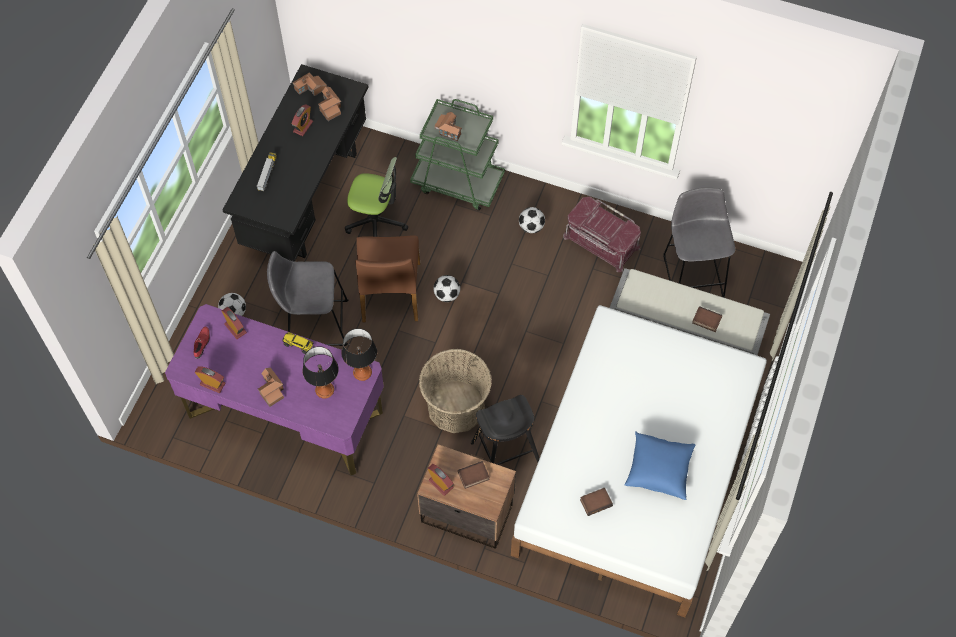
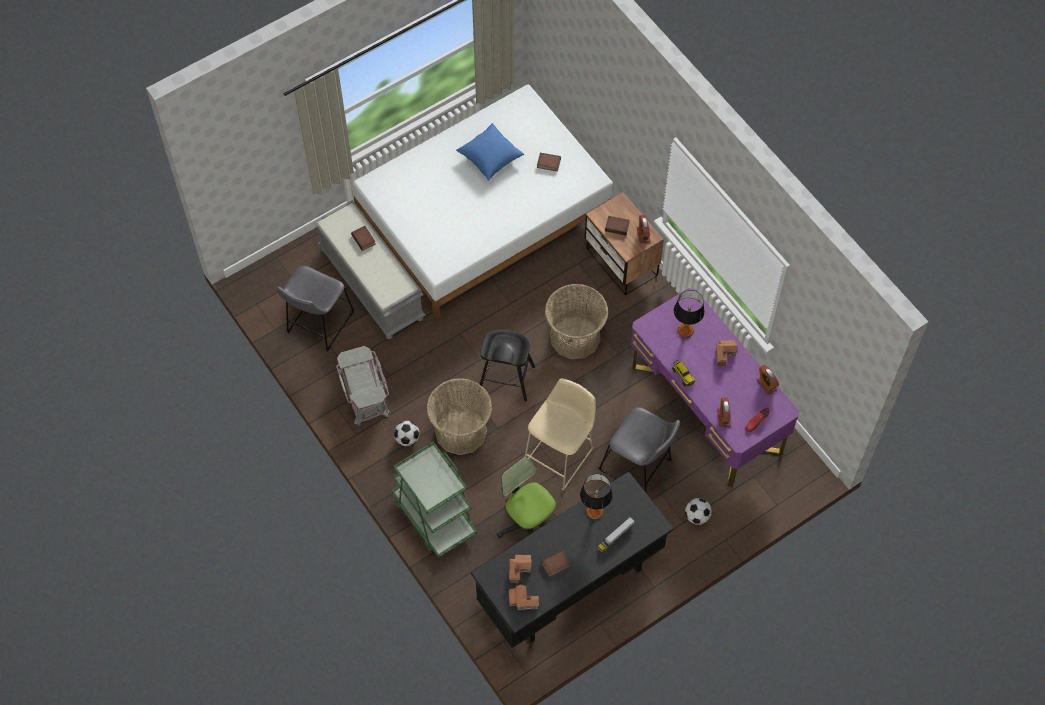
camera: 145 degrees left, 0 degrees up
(303, 126) = (555, 565): alarm clock -> book
(362, 372) = (649, 326): table lamp -> table lamp (594, 511)
(390, 293) = (560, 454): brown chair -> beige stool
(447, 295) = (517, 424): football -> none
(449, 129) = (437, 481): toy house -> none
(491, 260) = (460, 431): none -> basket
(505, 452) = (563, 285): black stool -> black stool (506, 379)
(600, 242) = (365, 392): red storage box -> grey storage box

